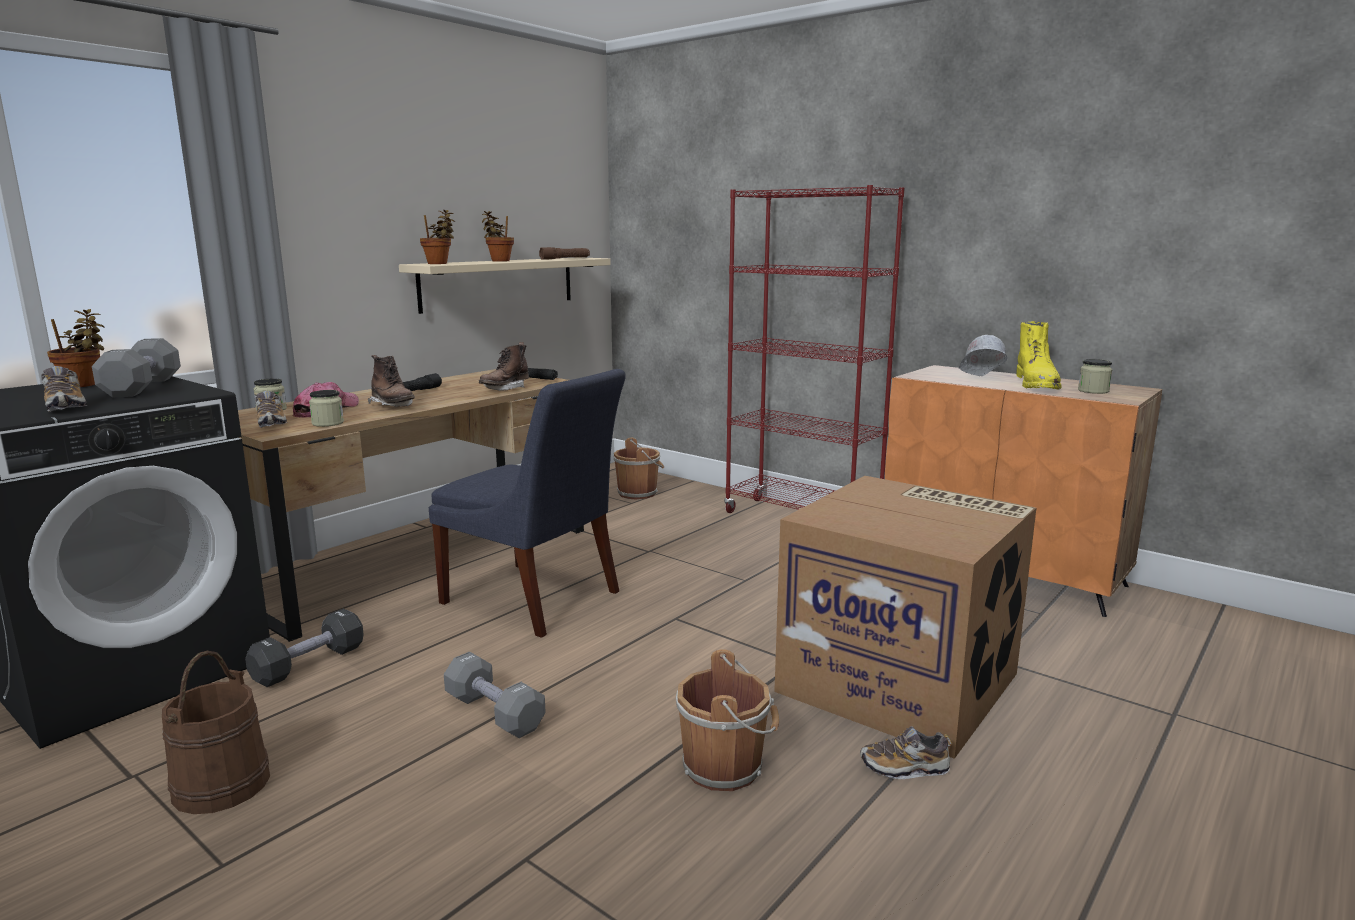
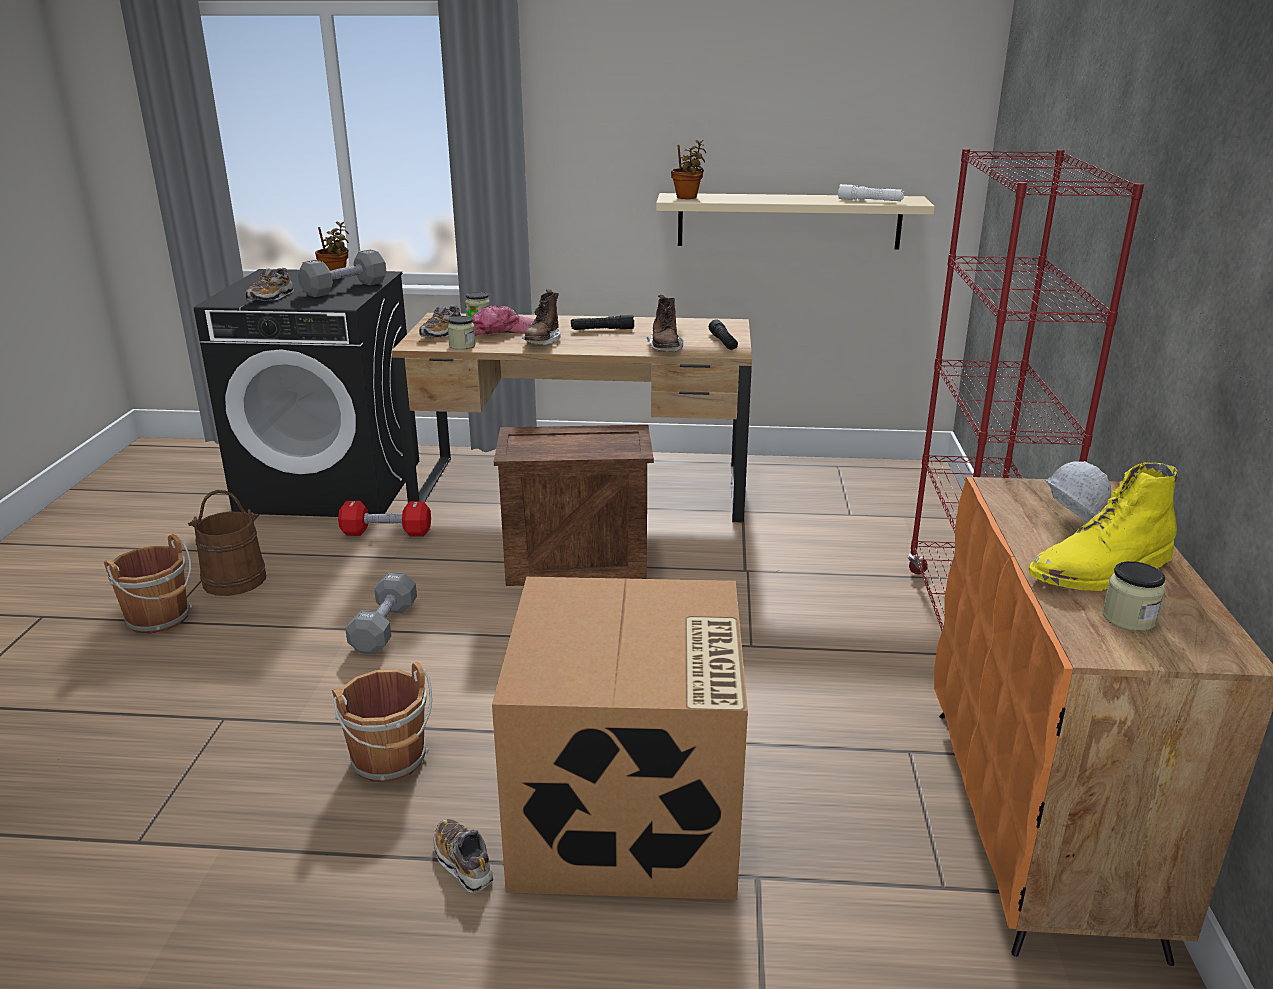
camera: 55 degrees right, 10 degrees up
(309, 664) = (386, 533): black dumbbell -> red dumbbell
(499, 261) = (775, 197): potted plant -> none
(505, 389) = (665, 348): brown boot -> brown boot turned 90 degrees counterclockwise
(535, 600) = (575, 564): blue chair -> crate
(565, 259) = (870, 201): brown flashlight -> white flashlight
(639, 493) = (882, 507): brown bucket -> brown bucket (160, 619)

